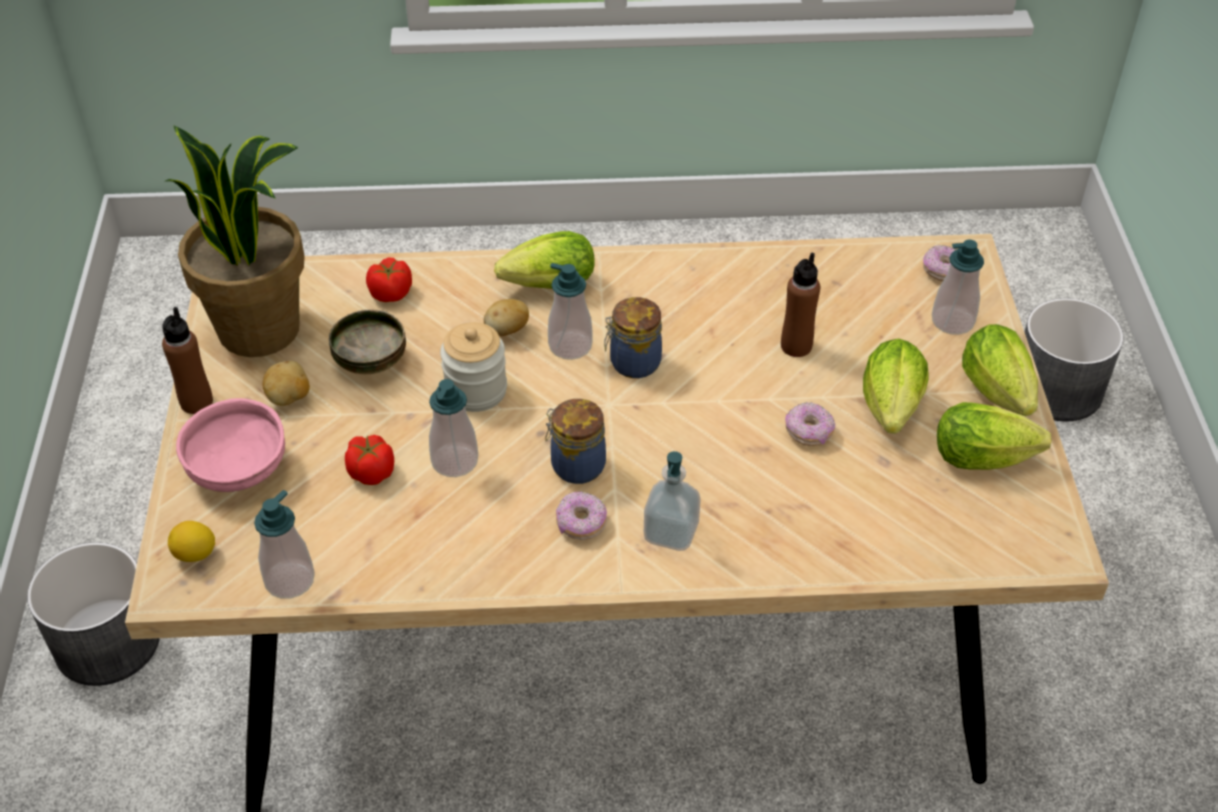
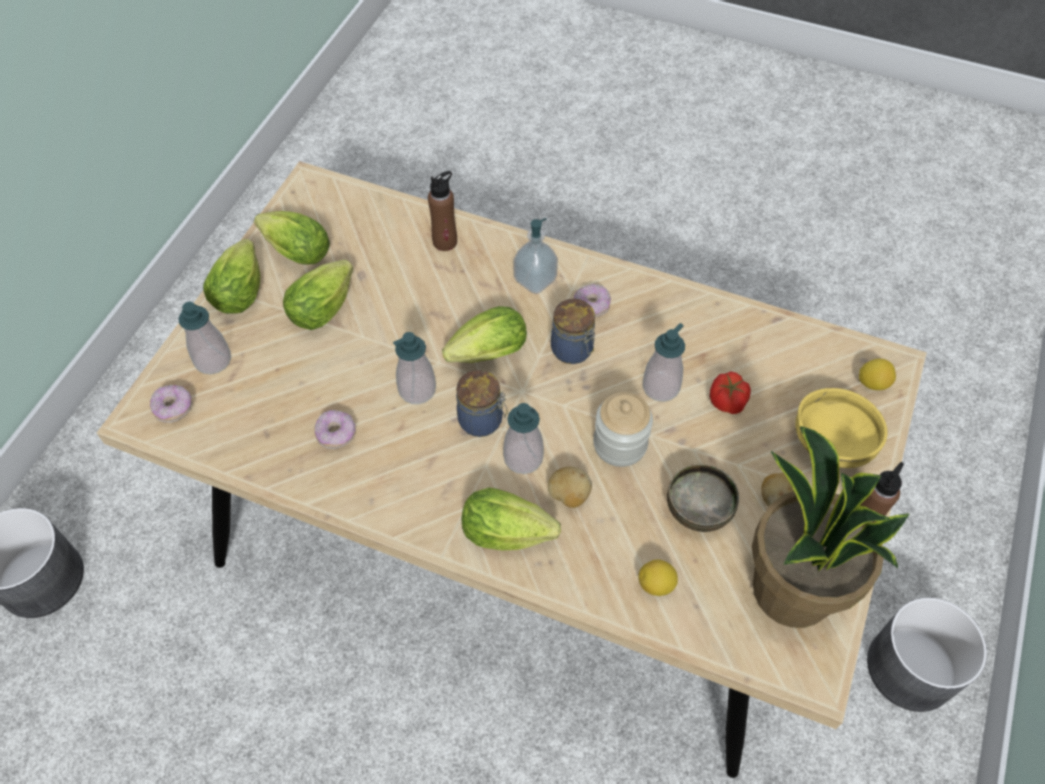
camera: 155 degrees left, 10 degrees up
(237, 470) = (832, 442): pink bowl -> yellow bowl
(289, 580) = (806, 340): soap dispenser -> soap dispenser (417, 389)
(391, 293) = (656, 584): tomato -> lemon
(674, 424) = (484, 355): none -> lettuce
(796, 346) = (347, 386): brown bottle -> brown bottle (445, 241)
(809, 432) = (394, 313): donut -> donut (336, 434)

